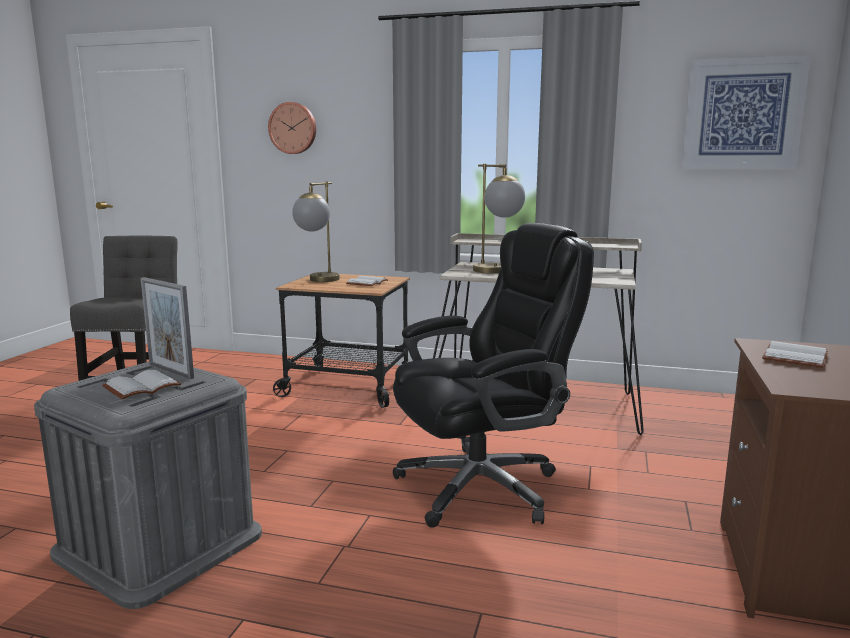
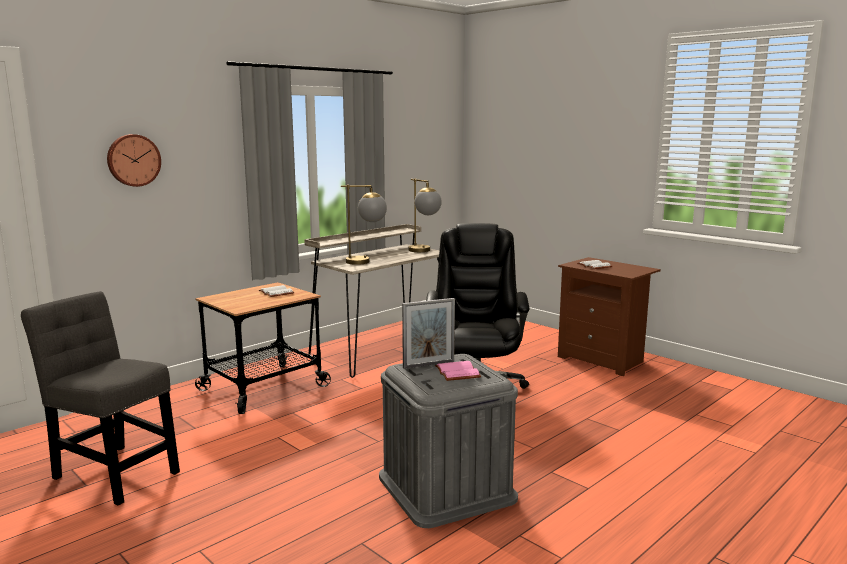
camera: 60 degrees left, 0 degrees up
(142, 386) = (456, 372): white book -> pink book
(319, 281) = (238, 301): table lamp -> table lamp (424, 251)
(742, 114) = (432, 142): picture -> none

